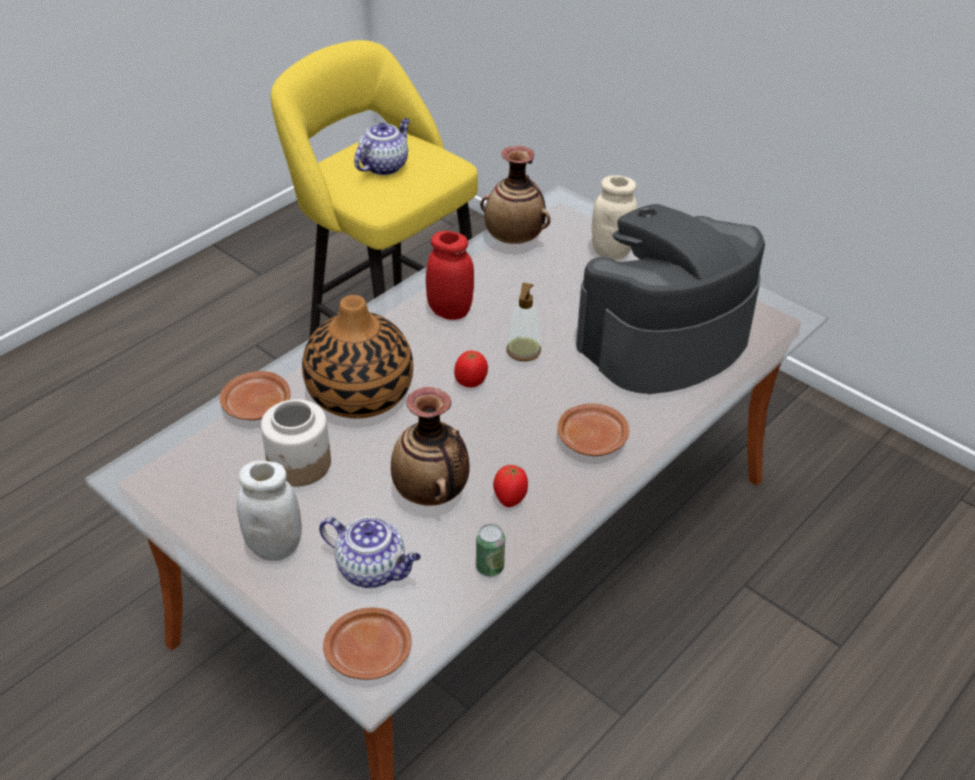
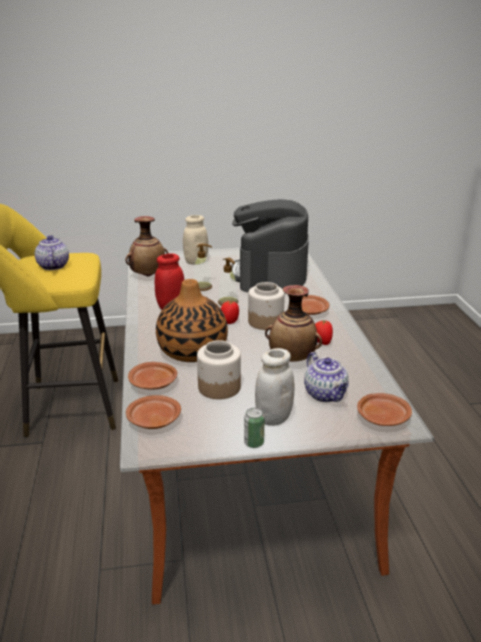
camera: 50 degrees left, 15 degrees down
(184, 450) = (153, 420): none -> brown plate
(373, 569) = (326, 395): teapot -> teapot turned 90 degrees clockwise
(490, 567) = (360, 364): can -> can (254, 443)
(510, 414) = (266, 321): none -> jar
(541, 303) = (202, 287): none -> soap dispenser

